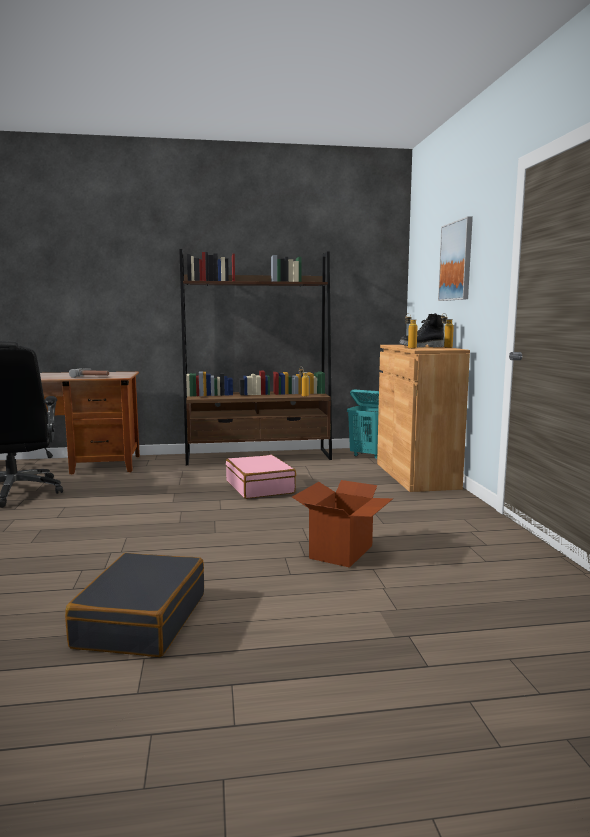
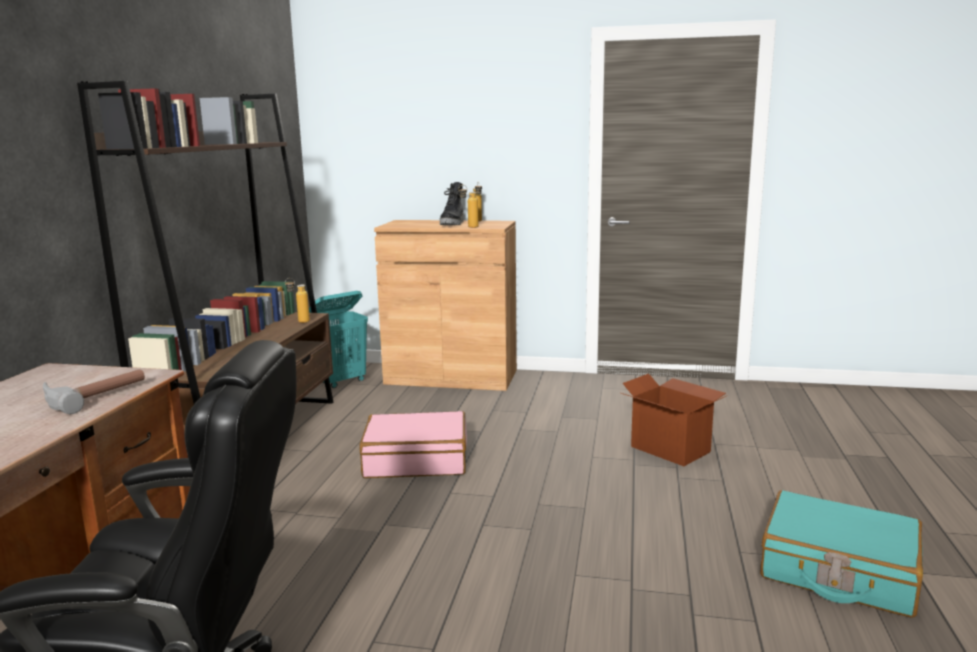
camera: 70 degrees left, 5 degrees up
(141, 620) = (838, 571): black suitcase -> turquoise suitcase
(456, 261) = (460, 119): picture -> none

